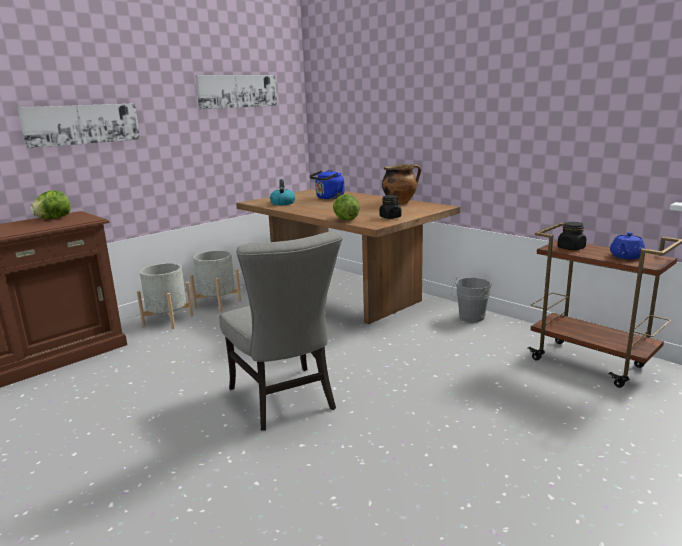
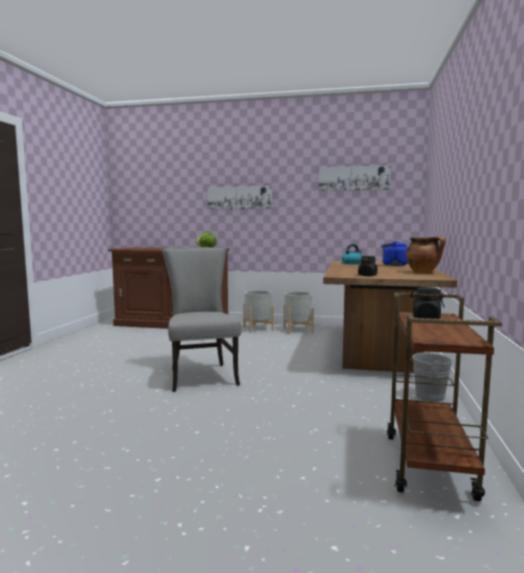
camera: 55 degrees right, 10 degrees down
(286, 401) = (201, 375): grey chair -> grey chair turned 135 degrees clockwise
(345, 219) = (336, 272): lettuce -> none
(626, 256) = (441, 332): blue teapot -> none

